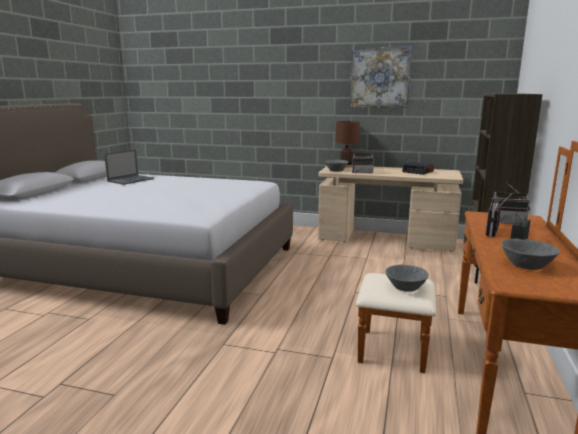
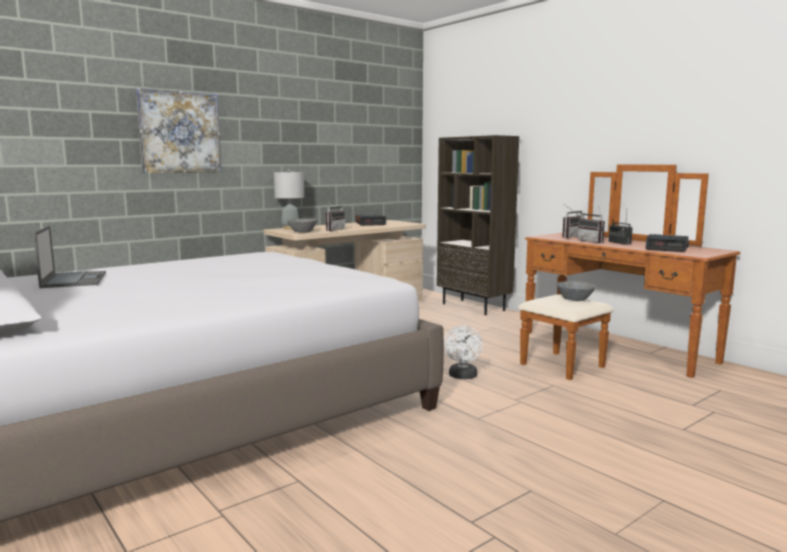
camera: 55 degrees left, 5 degrees down
(300, 316) = (462, 376): none -> white fan
(346, 166) = (290, 228): brown table lamp -> grey table lamp
(380, 77) = (310, 119): picture -> picture (180, 132)
(527, 265) = (667, 248): grey bowl -> alarm clock

